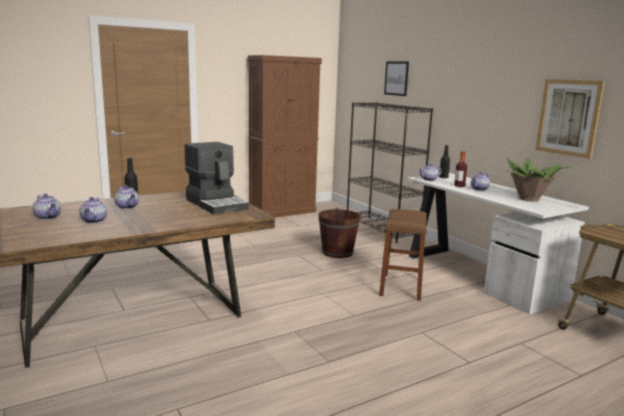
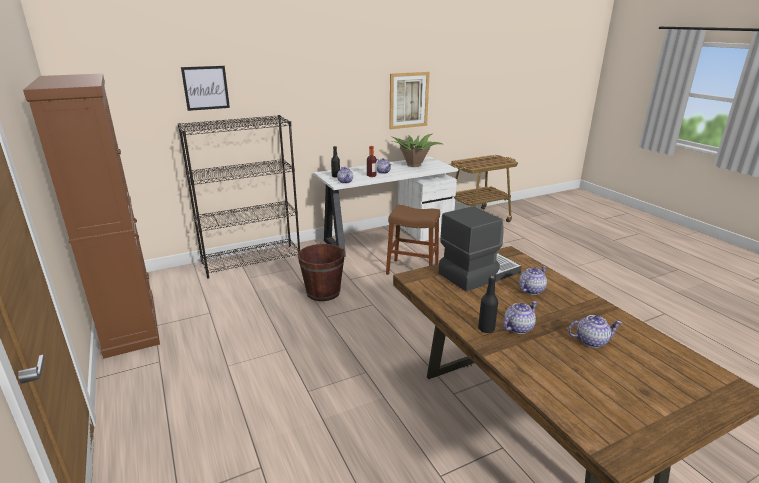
camera: 85 degrees left, 10 degrees up
(48, 217) = (602, 382): teapot -> teapot (531, 290)

